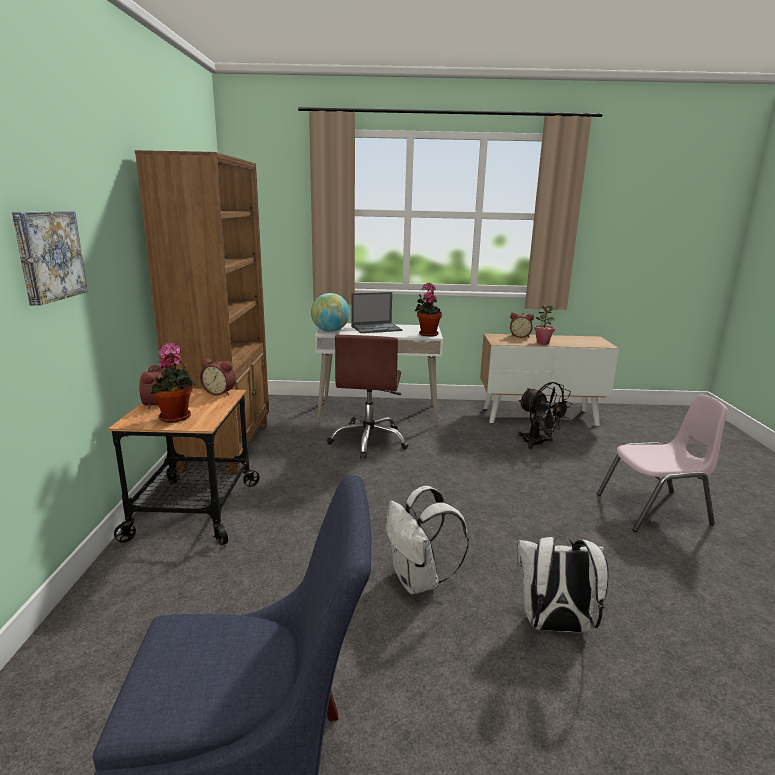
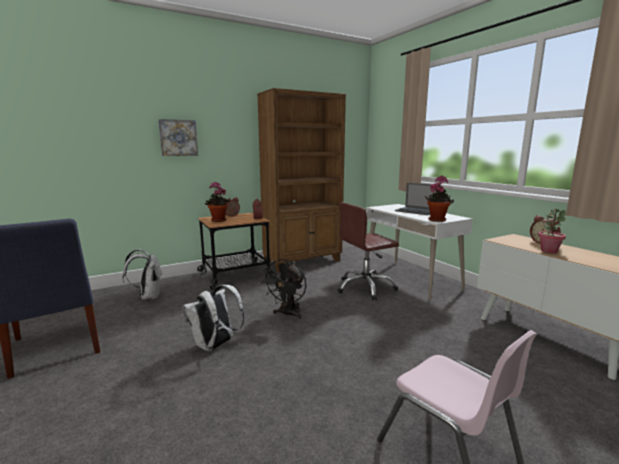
camera: 60 degrees right, 5 degrees down
(330, 331) = (382, 207): globe -> none
(538, 443) = (483, 349): black fan -> black fan (288, 314)
(554, 626) = (193, 410): white backpack -> white backpack (148, 296)

